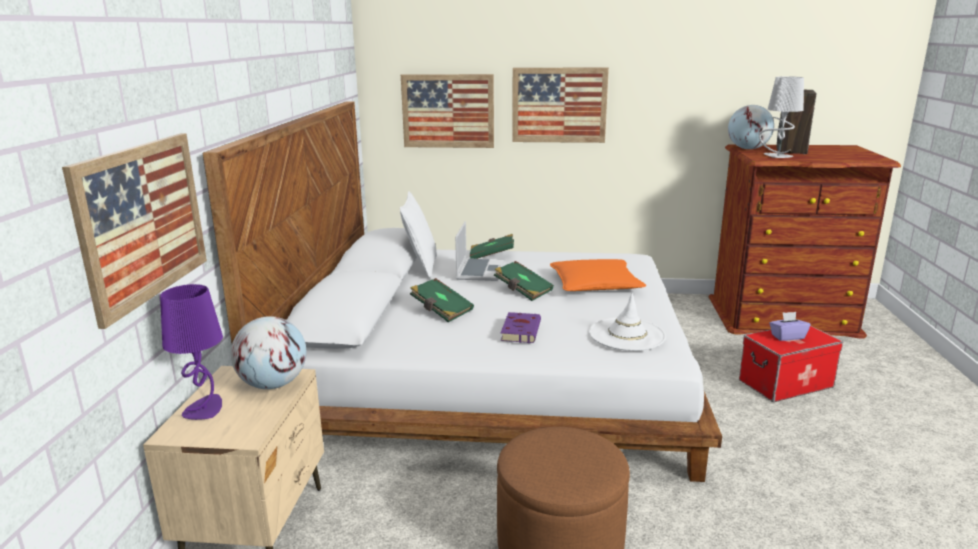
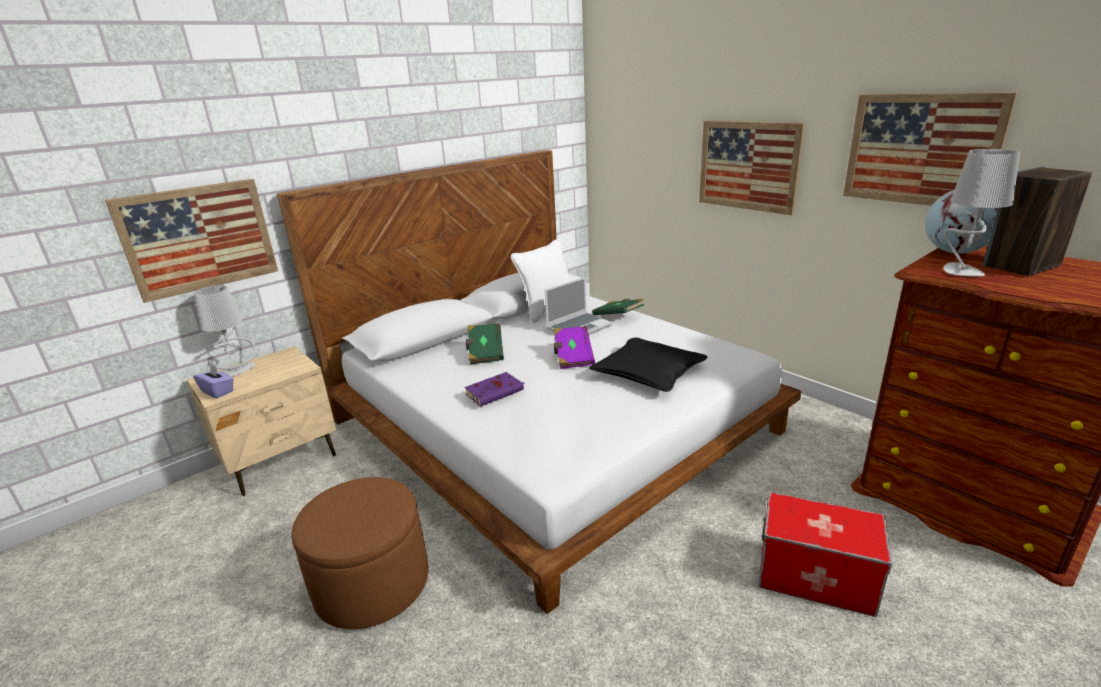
camera: 45 degrees right, 5 degrees up
(204, 409) = (238, 370): purple table lamp -> grey table lamp
(273, 384) = (286, 369): globe -> none
(448, 111) = (648, 163): picture -> picture (921, 149)
(522, 291) = (572, 357): green book -> purple book
(595, 283) = (648, 372): orange pillow -> black pillow
(626, 334) = (558, 432): white hat -> none
(787, 336) = (820, 519): purple tissue box -> purple tissue box (218, 391)

